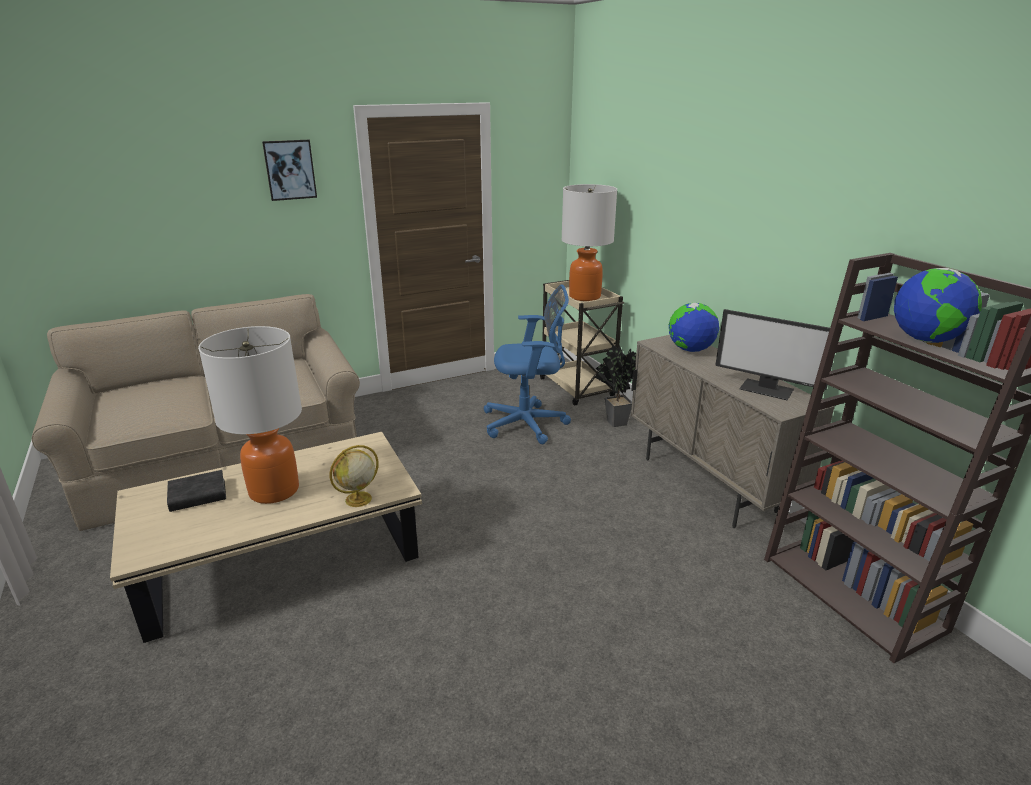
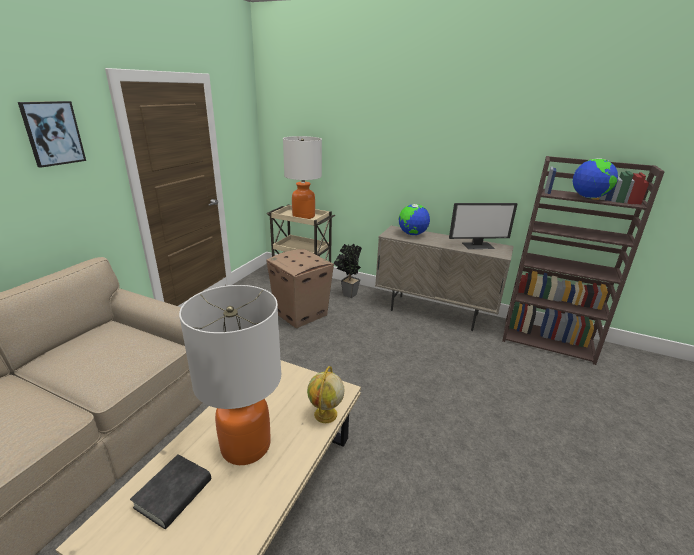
camera: 40 degrees left, 0 degrees up
(528, 424) = (301, 314): blue office chair -> cardboard box

